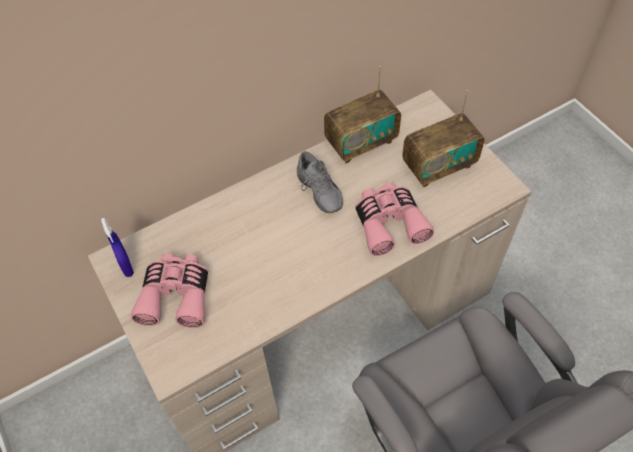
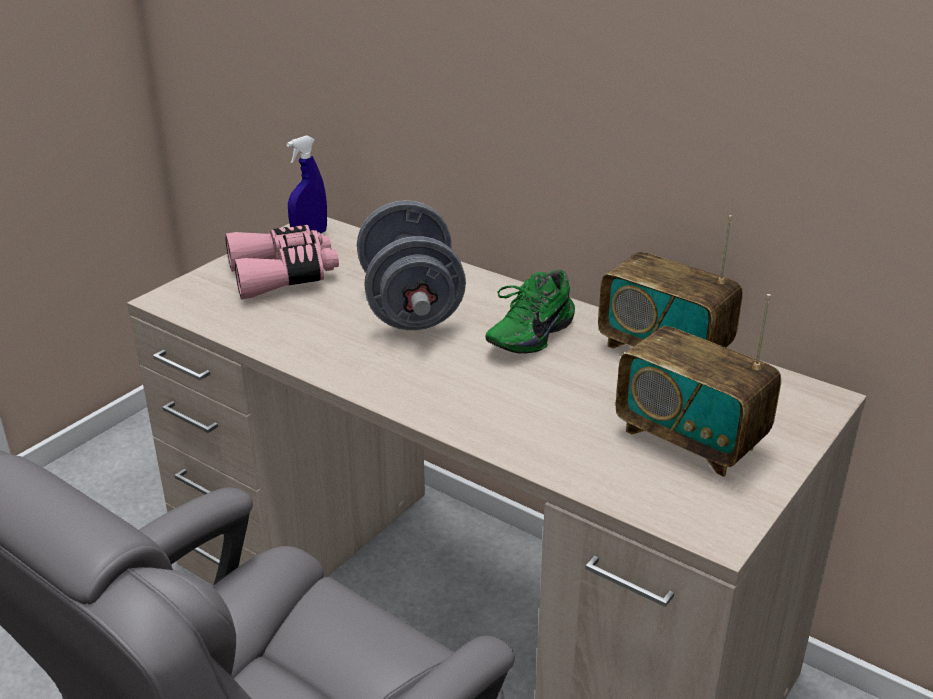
camera: 65 degrees right, 25 degrees down
(256, 237) = (411, 307): none -> grey dumbbell
(317, 193) = (527, 335): grey shoe -> green shoe
(389, 223) = (520, 412): pink binoculars -> none

